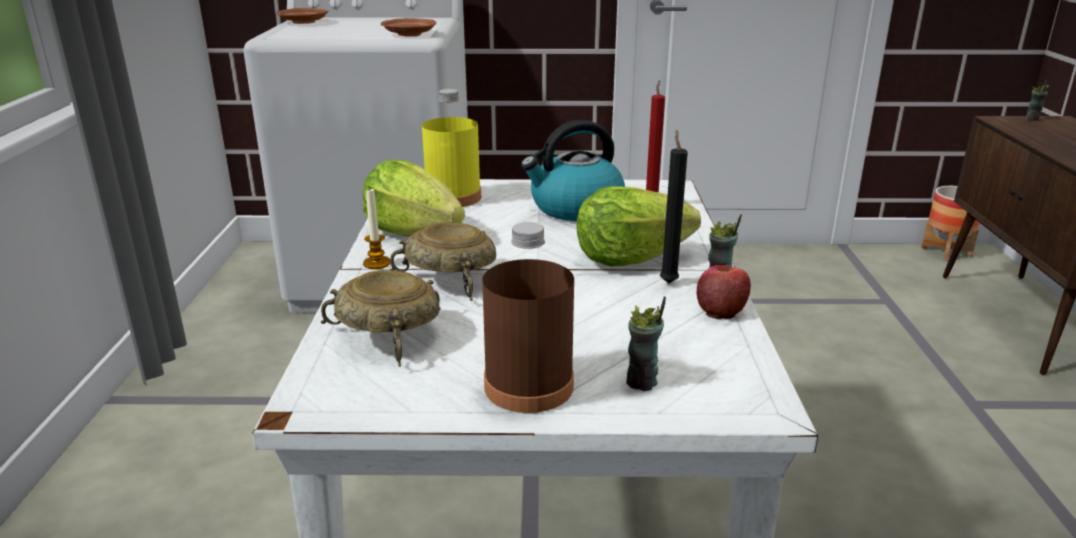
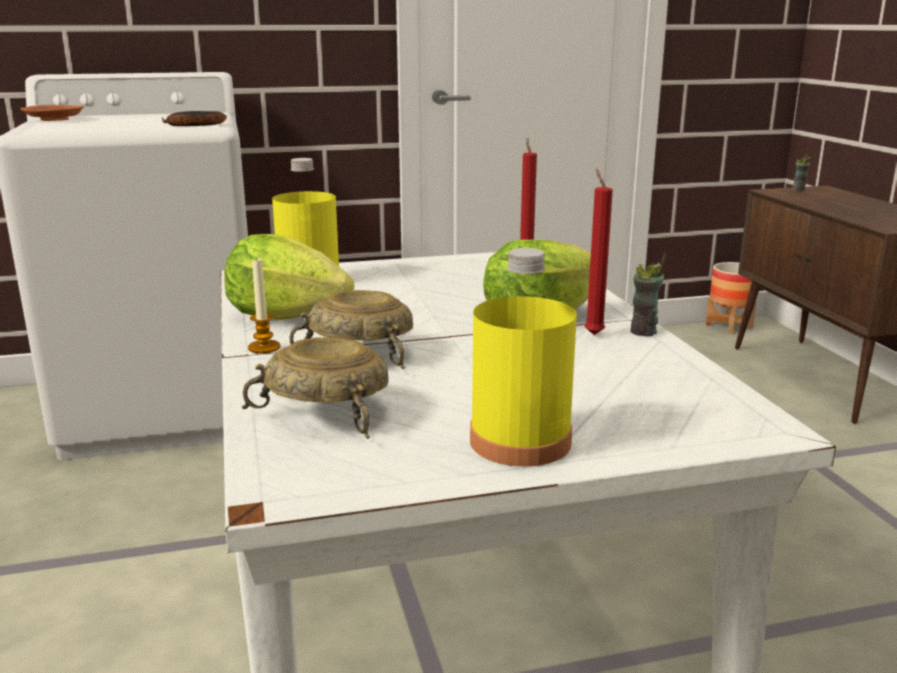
camera: 15 degrees left, 5 degrees down
(409, 35) = (192, 125): brown plate -> banana
(528, 386) = (520, 441): brown bottle -> yellow bottle
(575, 208) = (449, 280): kettle -> none
(642, 383) = (635, 423): cup -> none
(668, 281) = (592, 334): black candle -> red candle
(721, 309) = (662, 352): apple -> none

